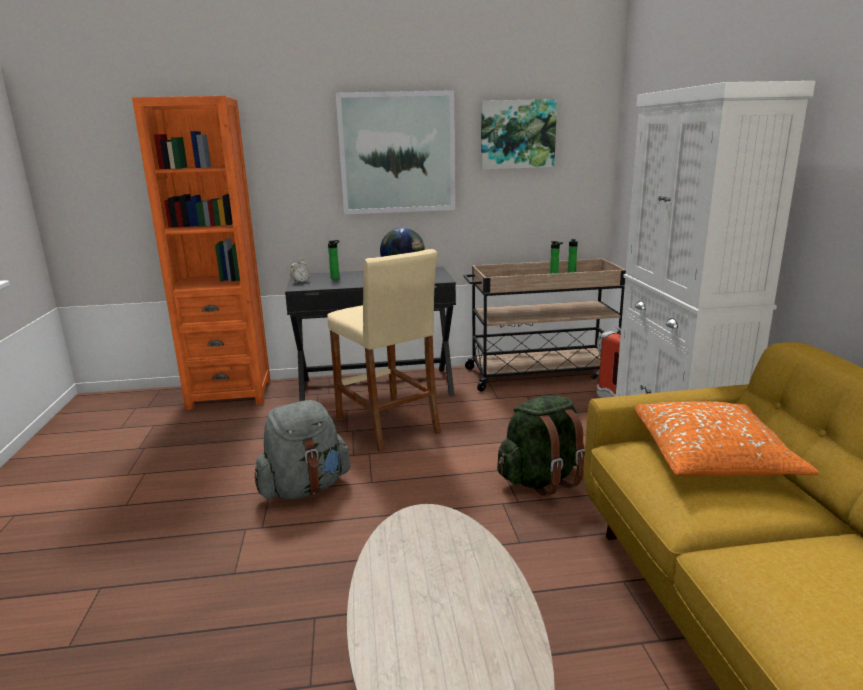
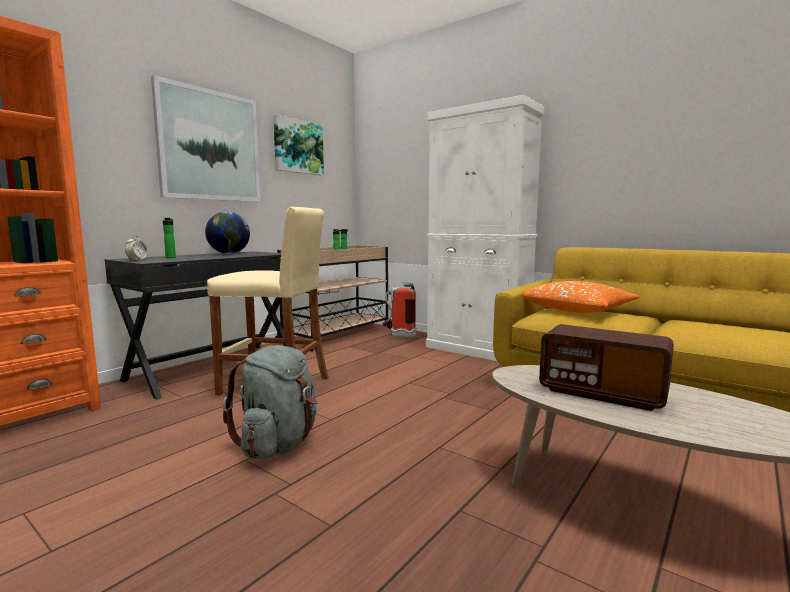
camera: 45 degrees left, 10 degrees down
(429, 583) = (602, 393): none -> radio
(541, 479) = (441, 379): green backpack -> none

